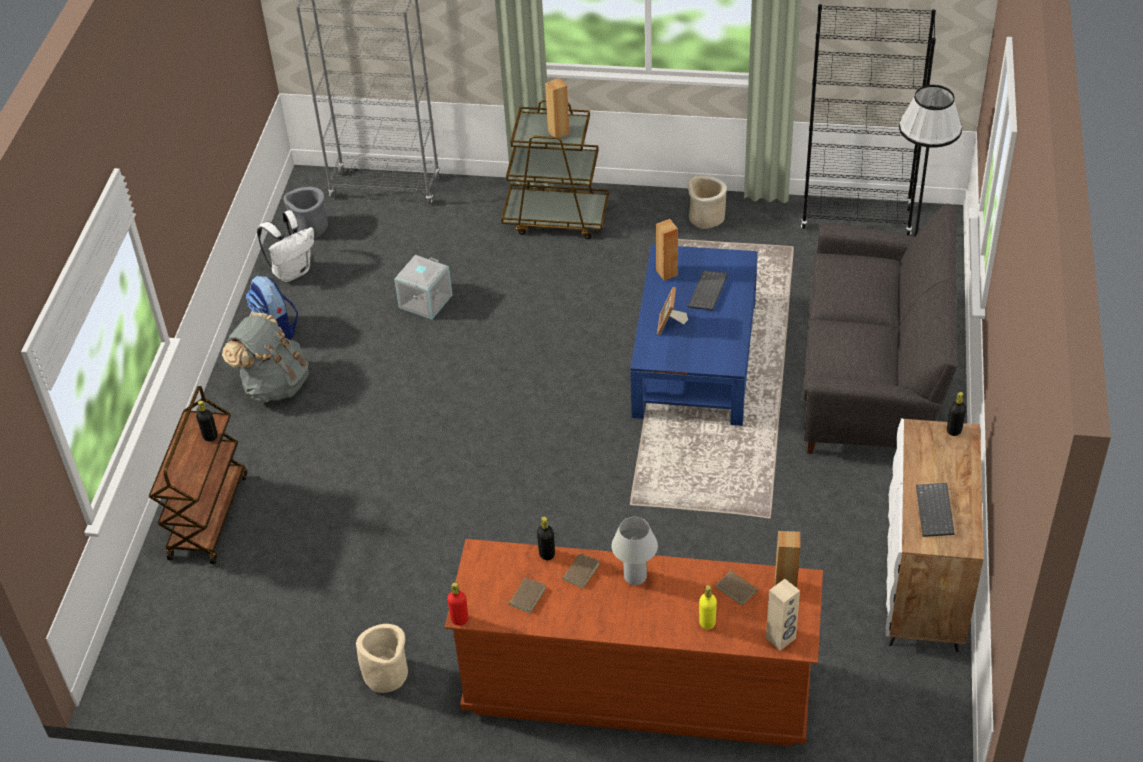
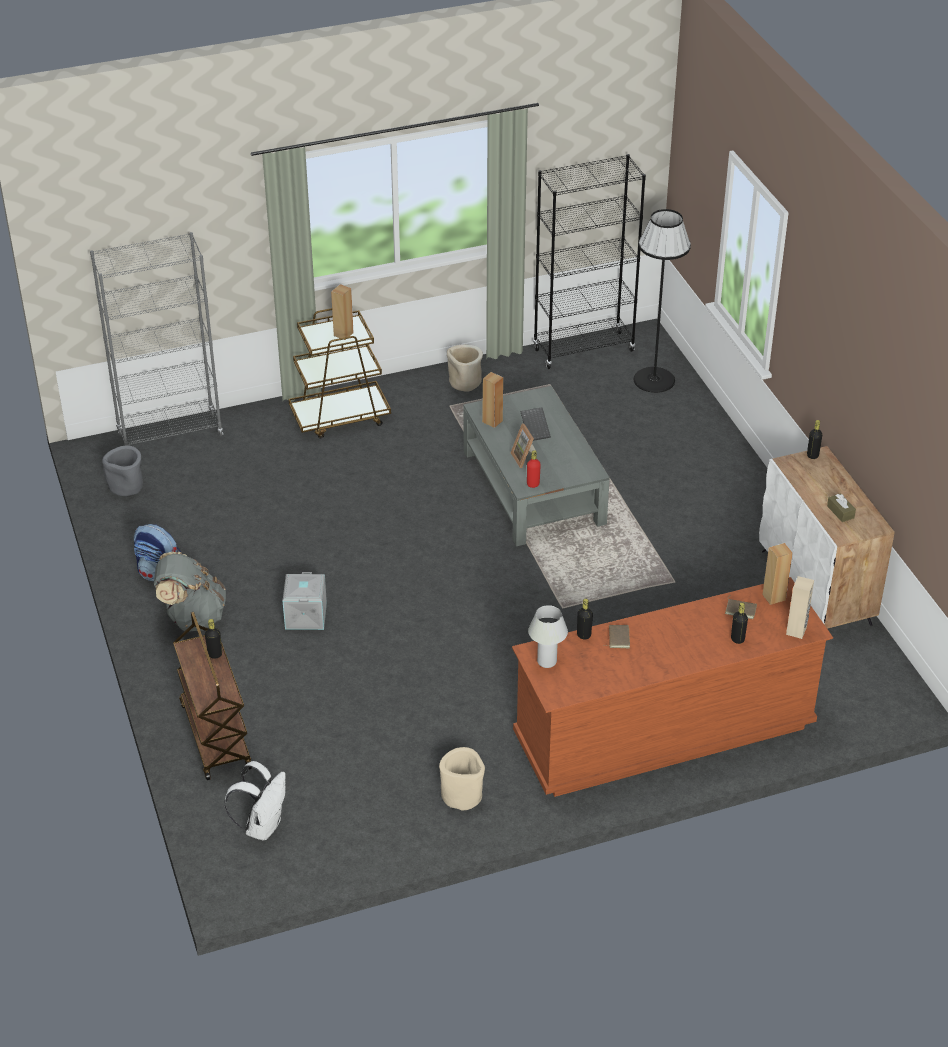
camera: 30 degrees left, 5 degrees down
(292, 271) = (137, 525): white backpack -> white backpack (262, 826)
(425, 300) = (276, 512): grey storage box -> grey storage box (305, 615)
(459, 620) = (553, 702): red bottle -> red bottle (533, 484)
(526, 596) = (591, 668): brown book -> none
(635, 577) = (661, 627): white table lamp -> white table lamp (547, 661)
(695, 358) = (533, 488): blue coffee table -> grey coffee table
(707, 623) = (737, 639): yellow bottle -> black bottle
(872, 379) = (679, 461): grey sofa -> none
(936, 511) = (840, 512): keyboard -> brown tissue box

